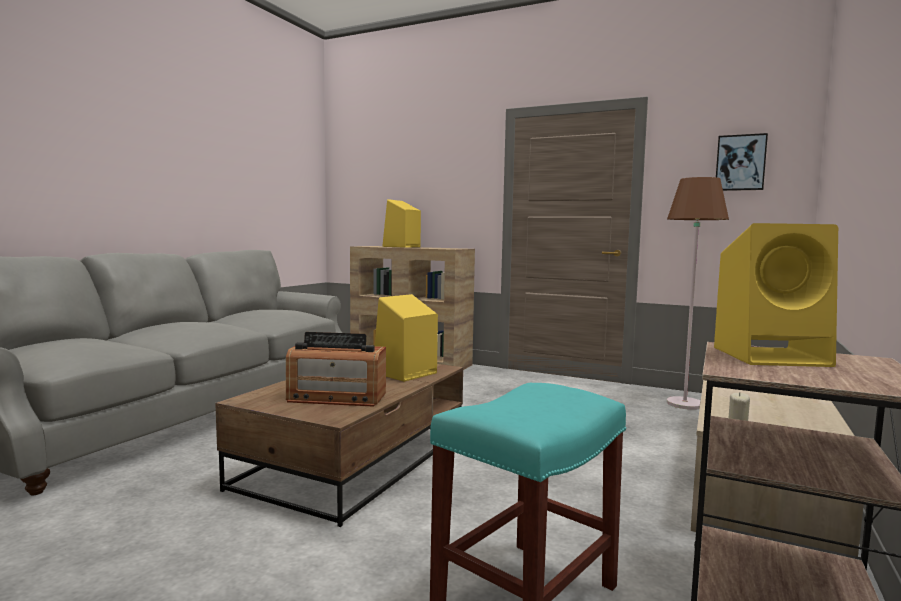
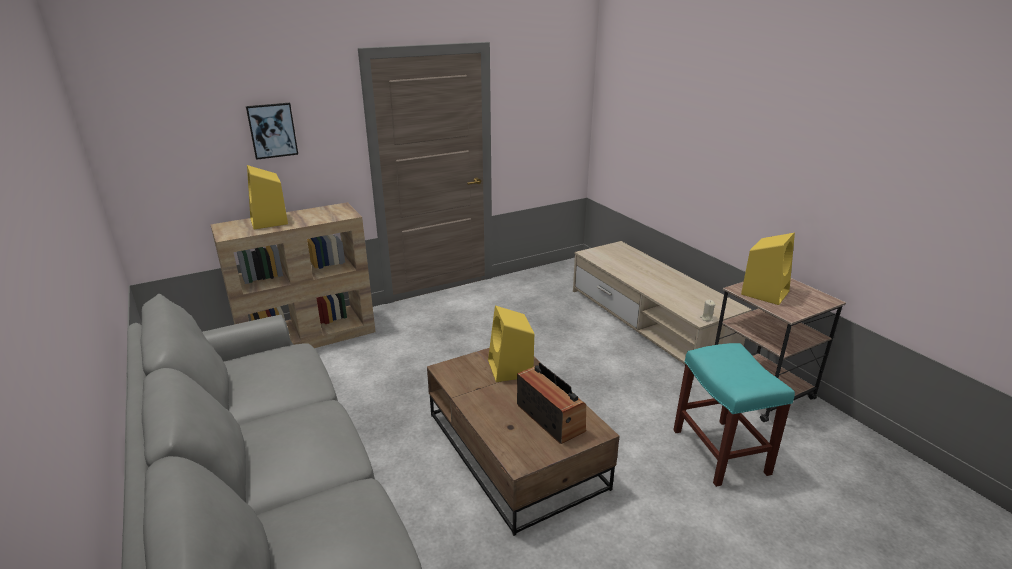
camera: 55 degrees left, 20 degrees up
(336, 397) = (550, 418): radio -> radio turned 75 degrees counterclockwise
(684, 404) = (546, 283): brown floor lamp -> none
(740, 162) = (552, 98): picture -> picture (272, 130)

